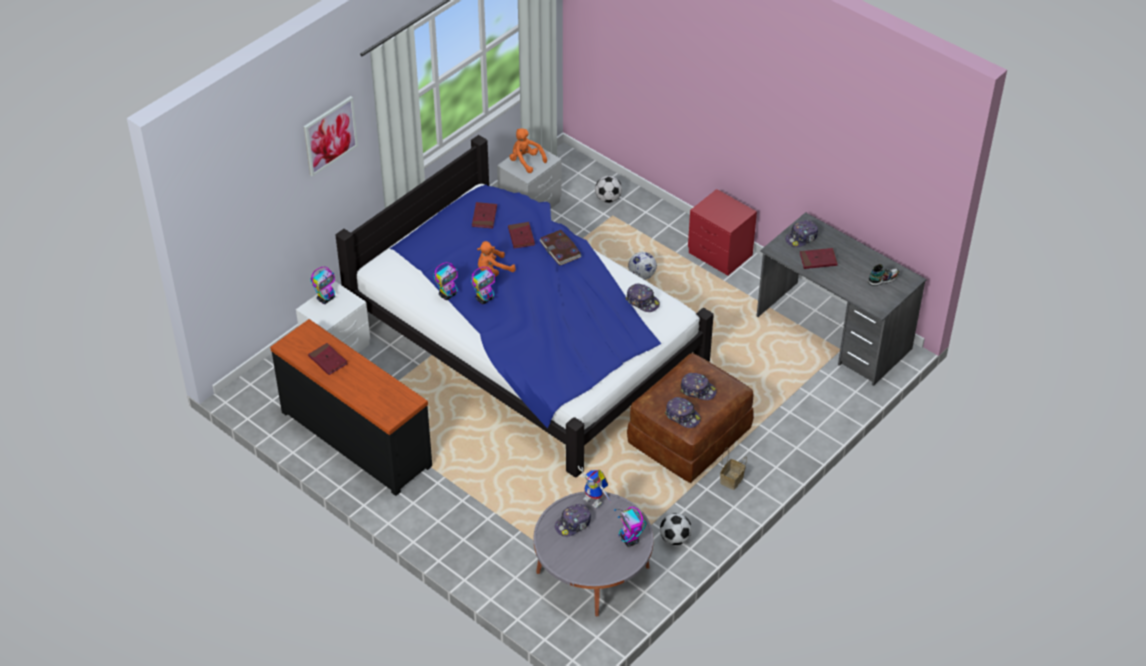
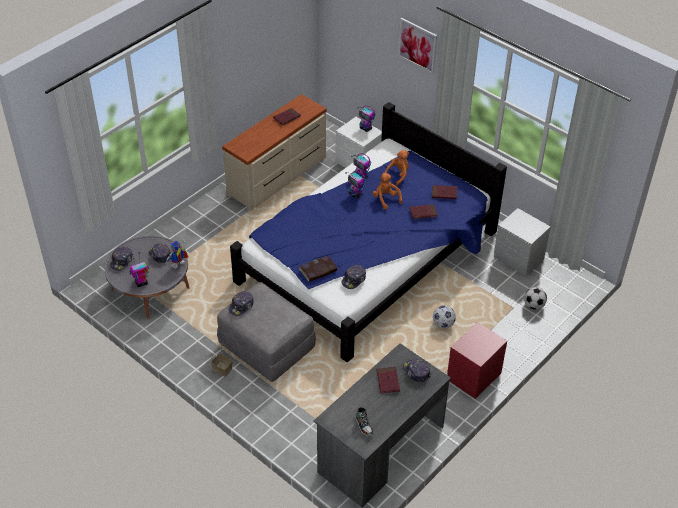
camera: 90 degrees right, 0 degrees up
(357, 437) = (278, 176): black dresser -> beige dresser
(525, 161) = (524, 223): orange plush toy -> orange plush toy (398, 175)
(560, 249) = (409, 233): book -> book (318, 270)
(675, 539) = (170, 334): football -> none
(689, 436) = (267, 346): brown ottoman -> grey ottoman
(698, 390) = (267, 316): cap -> cap (122, 261)

